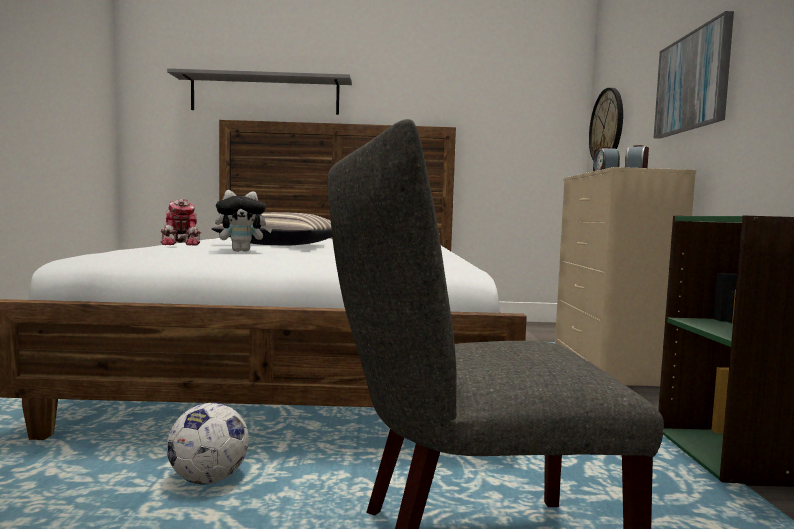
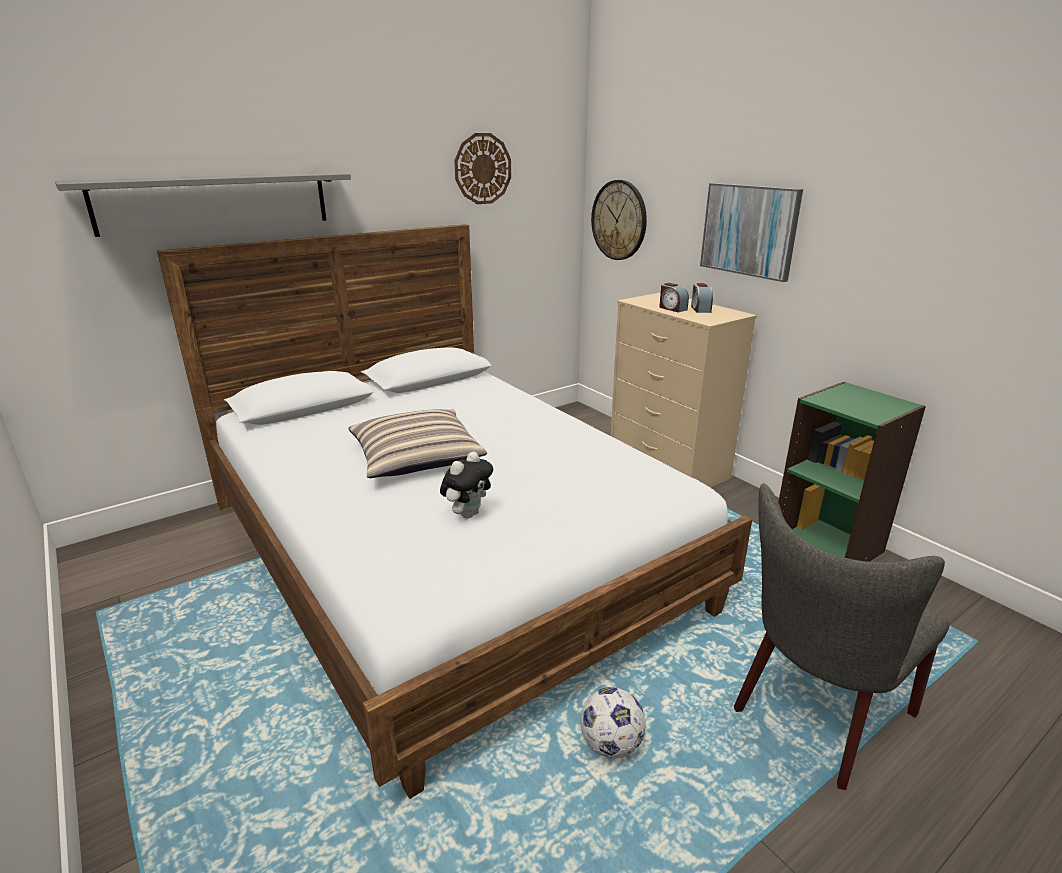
camera: 35 degrees left, 20 degrees up
(182, 244) = (373, 517): toy robot -> none
(478, 86) = (482, 169): none -> wall clock

